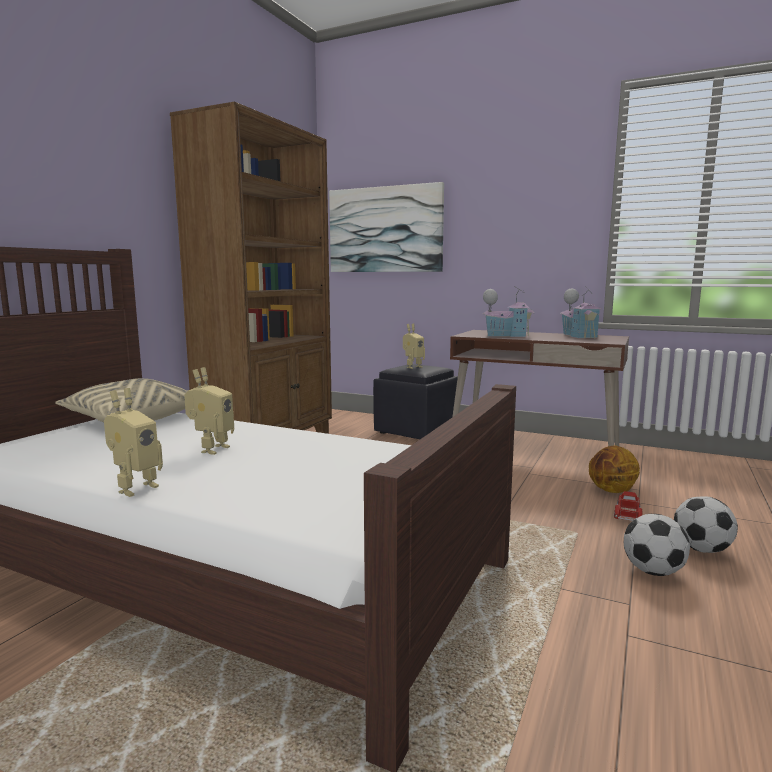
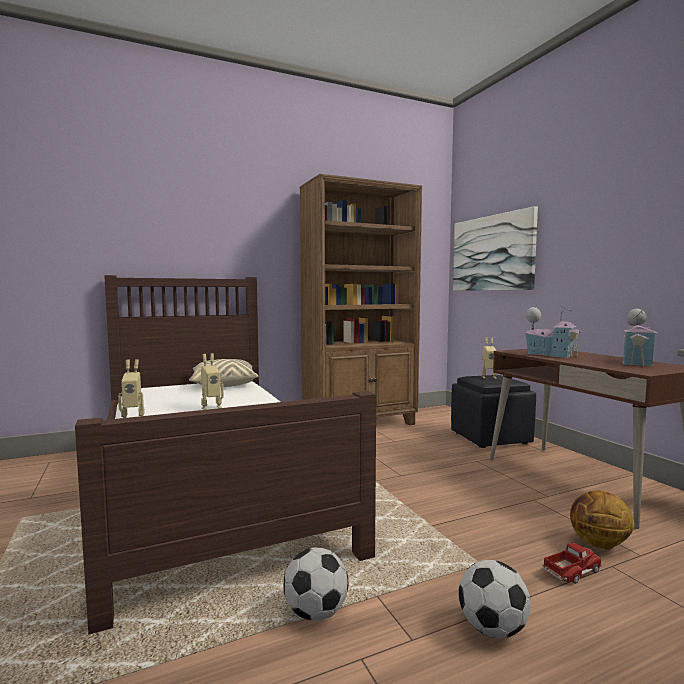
camera: 40 degrees right, 5 degrees down
(701, 549) = (598, 639): football -> football (316, 612)

